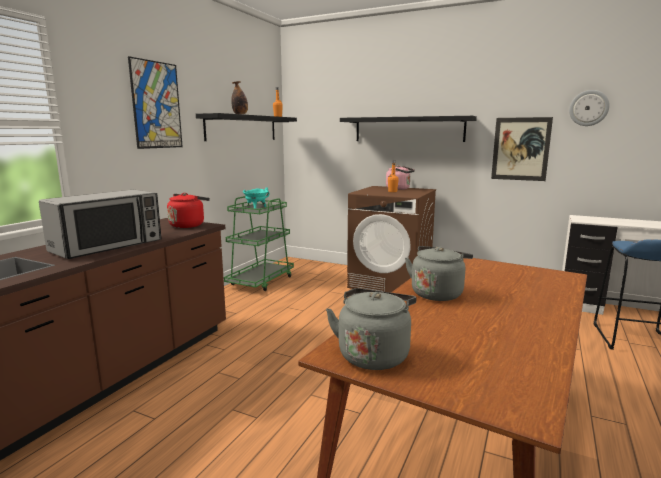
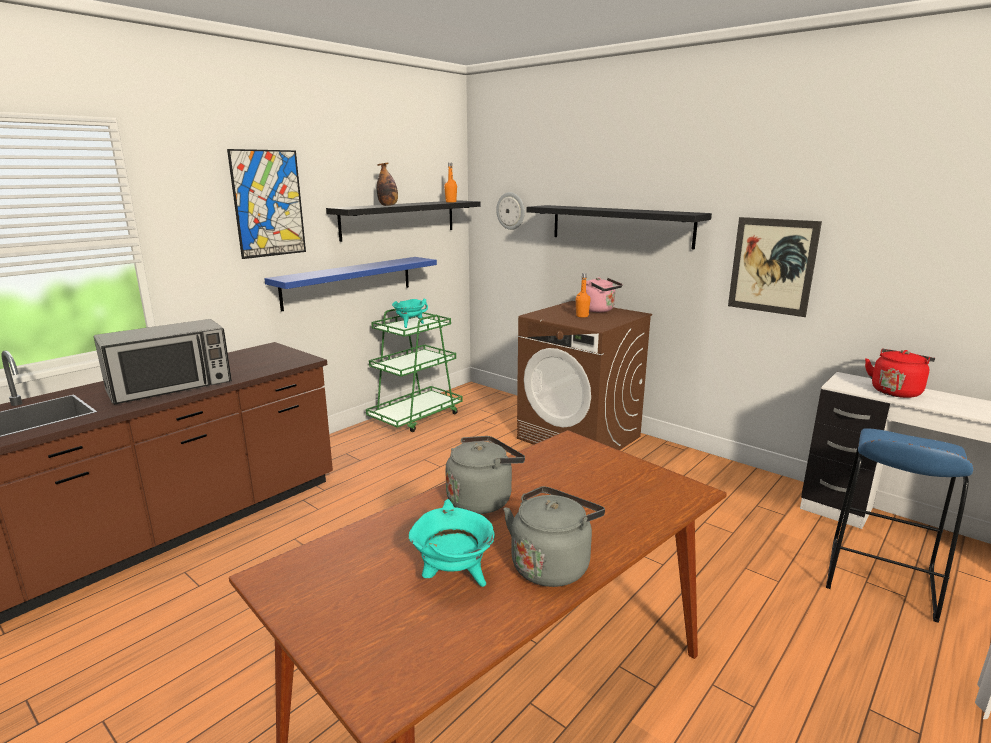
camera: 15 degrees right, 5 degrees up
(188, 225) = (285, 358): red kettle -> red kettle (896, 391)
(210, 174) = (348, 282): none -> blue shelf
(374, 354) = (311, 583): grey kettle -> grey kettle (552, 564)
(478, 337) = (454, 577): none -> turquoise cooking pot
(588, 108) = (877, 211): wall clock -> wall clock (511, 211)

